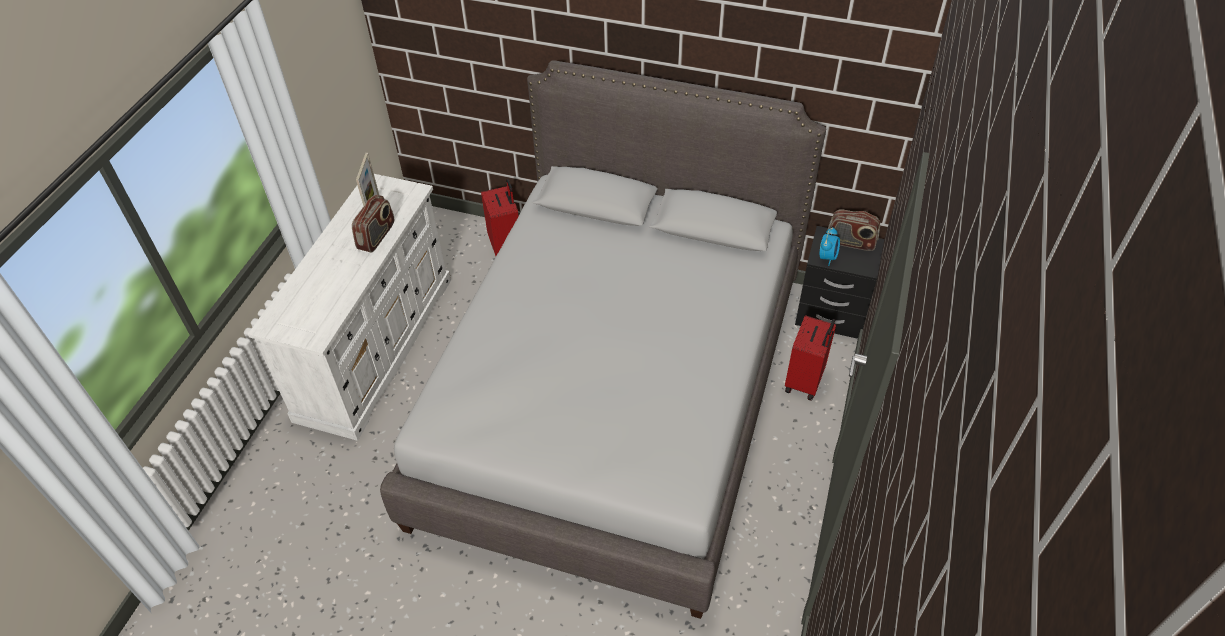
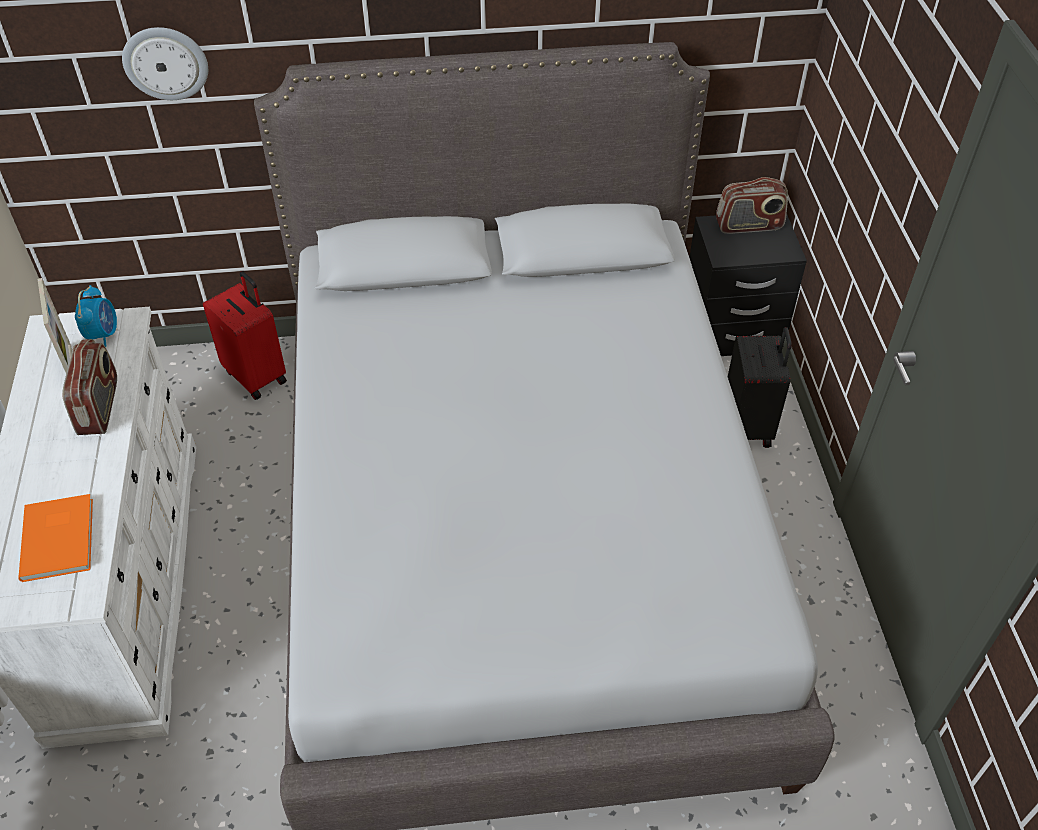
camera: 25 degrees left, 0 degrees up
(322, 303) = (60, 538): none -> orange book
(483, 41) = (165, 63): none -> wall clock
(805, 381) = (748, 426): red suitcase -> black suitcase
(827, 257) = (732, 252): alarm clock -> alarm clock (103, 334)

